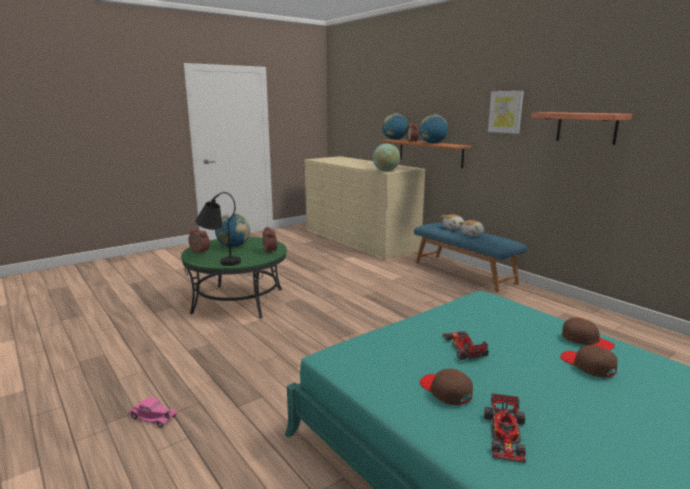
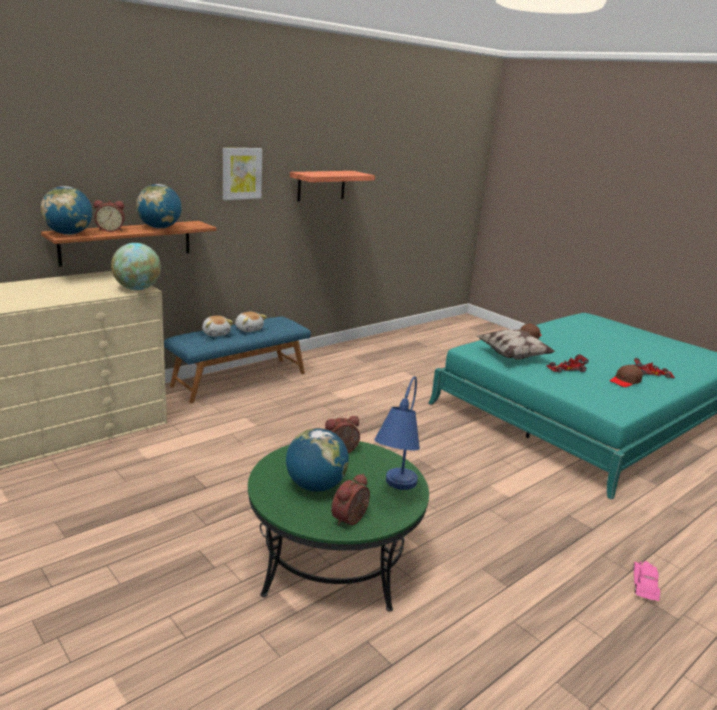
camera: 95 degrees left, 5 degrees up
(219, 260) = (394, 492): black table lamp -> blue table lamp
(486, 319) = (512, 356): none -> pillow
(587, 366) = (565, 342): brown cap -> none

